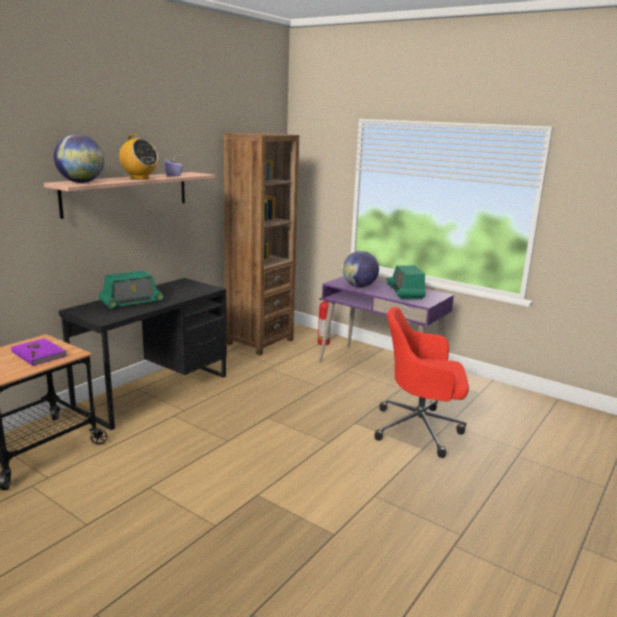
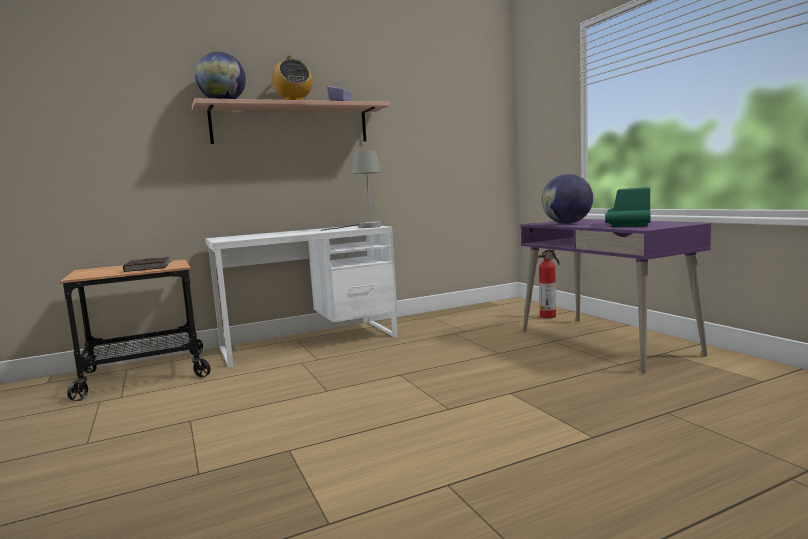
camera: 30 degrees right, 10 degrees down
(40, 354) = (149, 267): purple book -> brown book
(131, 302) = (277, 233): radio -> none
(154, 391) = (309, 342): black desk -> white desk
(199, 289) = (362, 227): none -> grey table lamp
(259, 341) = (469, 312): brown bookcase -> none
(420, 429) = (610, 412): red office chair -> none

